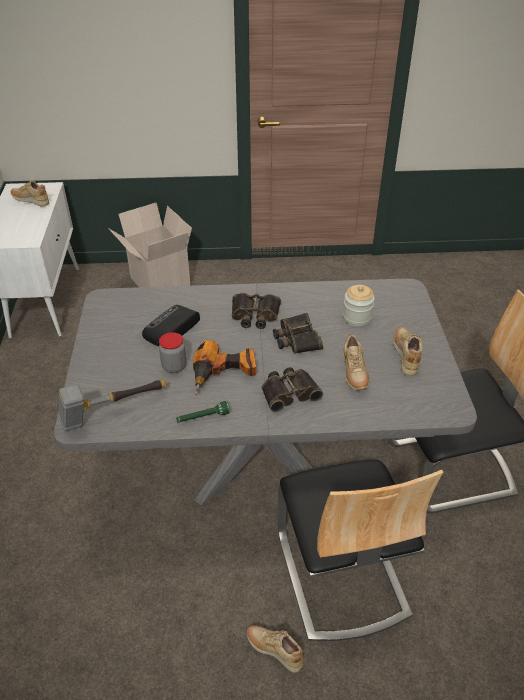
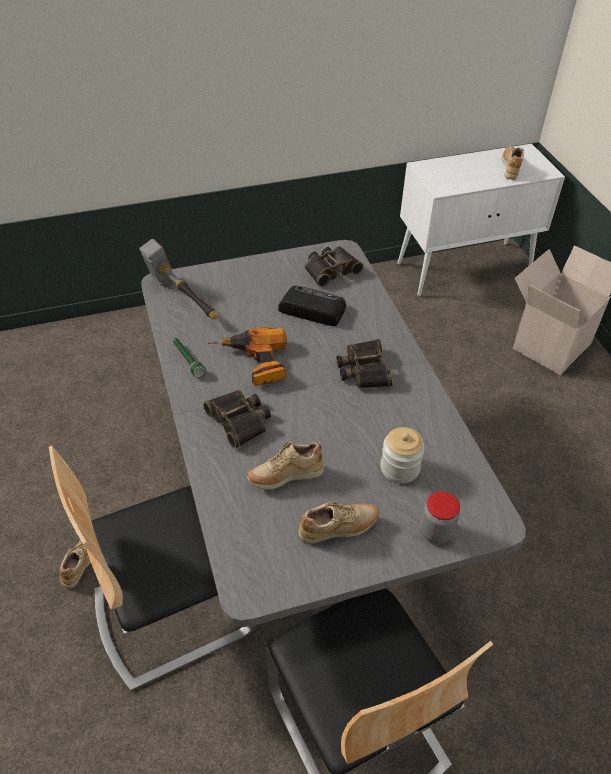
camera: 75 degrees right, 5 degrees up
(174, 366) = (255, 324): jar -> jar (436, 532)
(296, 339) = (334, 413): binoculars -> binoculars (330, 269)

